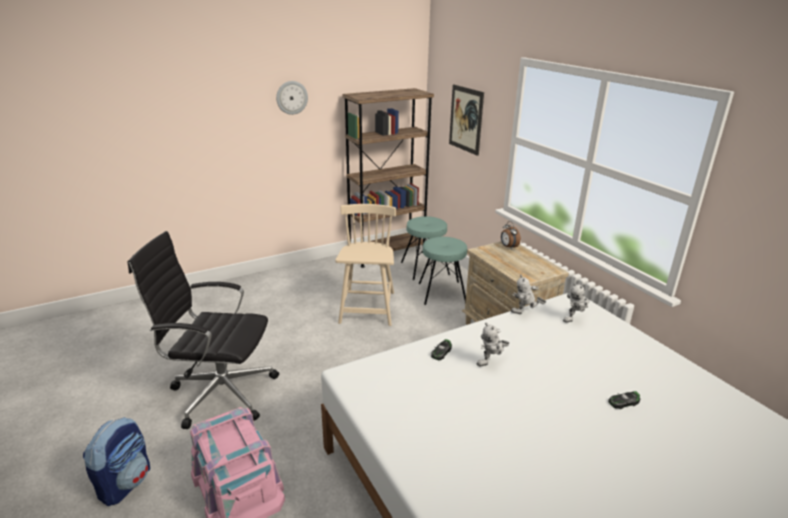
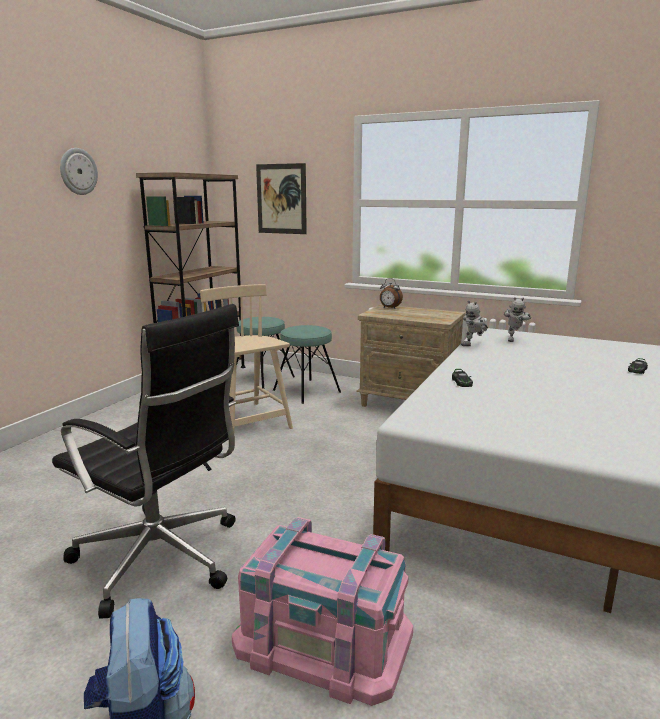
camera: 35 degrees left, 10 degrees down
(220, 392) = (161, 559): black office chair -> black office chair turned 120 degrees counterclockwise
(491, 363) = (513, 377): toy robot -> none

